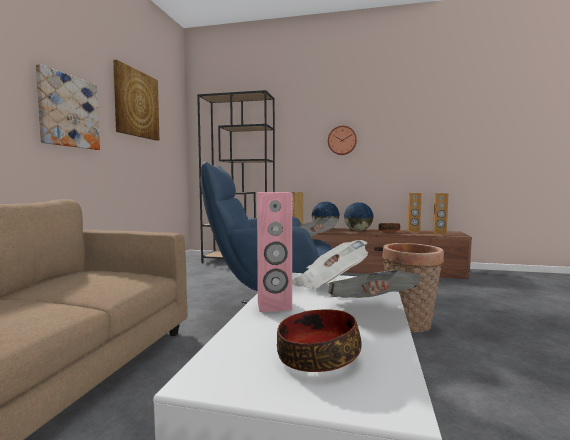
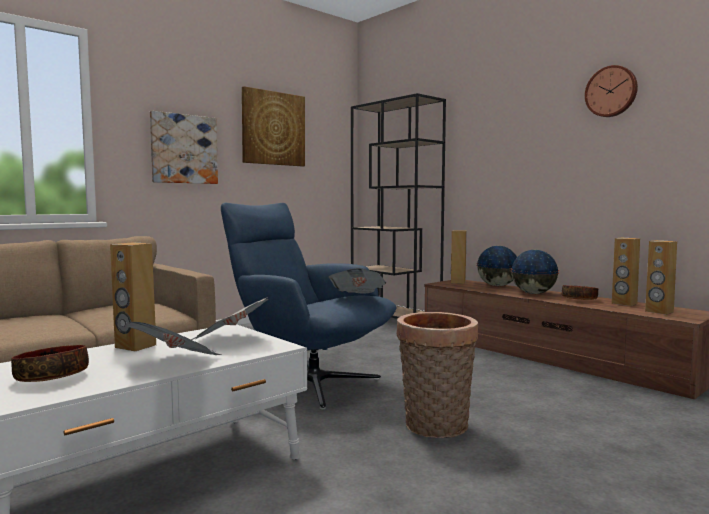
camera: 35 degrees right, 0 degrees up
(274, 306) = (135, 346): pink speaker -> brown speaker
(342, 140) = (532, 154): wall clock -> wall clock (611, 91)

